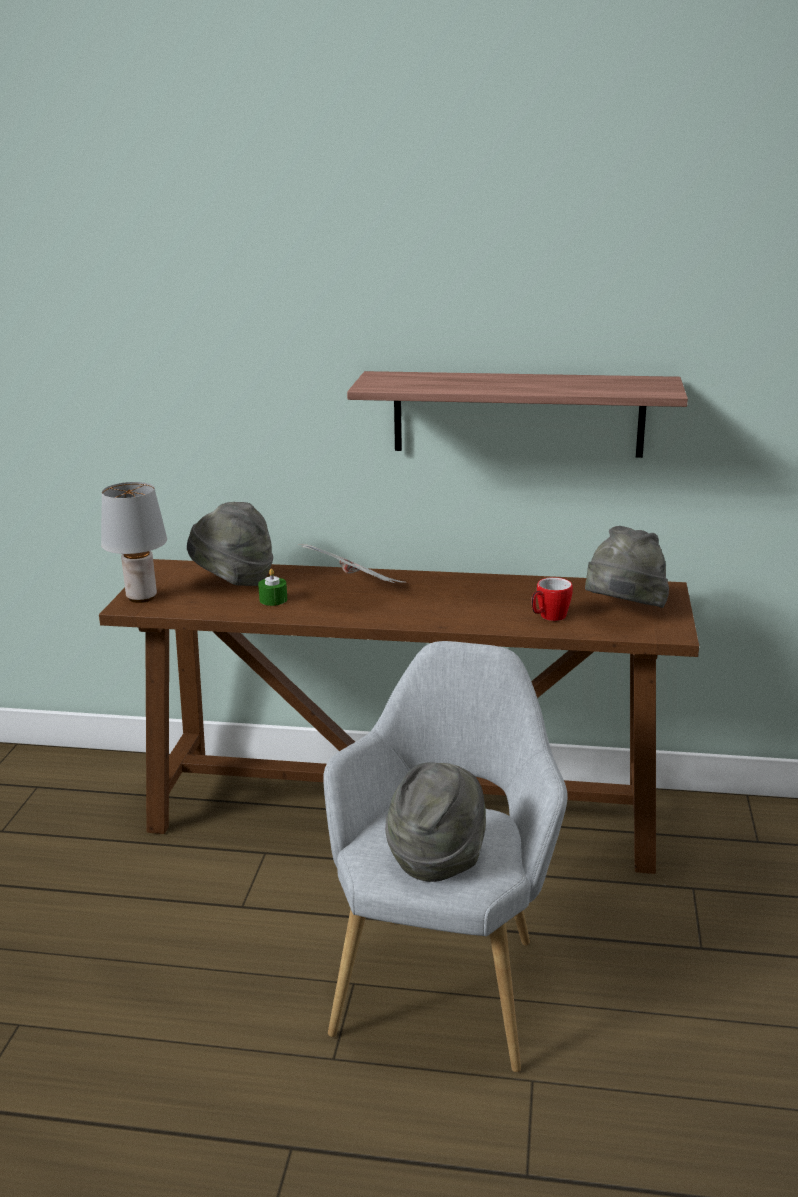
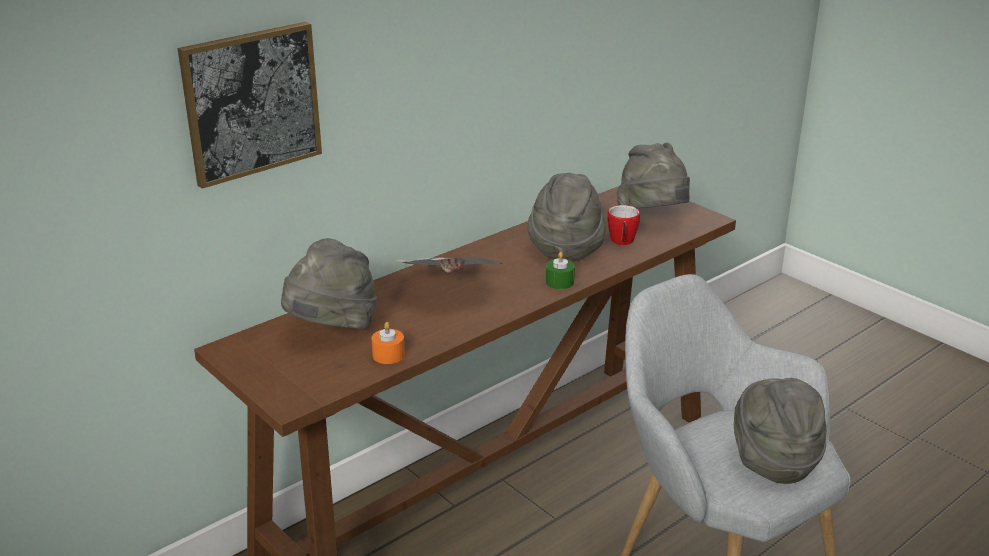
camera: 50 degrees left, 5 degrees up
(142, 597) = (285, 387): grey table lamp -> none
(217, 373) = (251, 103): none -> picture
(227, 608) = (388, 355): none -> orange candle
(273, 599) = (406, 327): green candle -> green candle (559, 282)
(495, 602) = (566, 248): none -> grey hat
(517, 414) = (521, 69): shelf -> none

